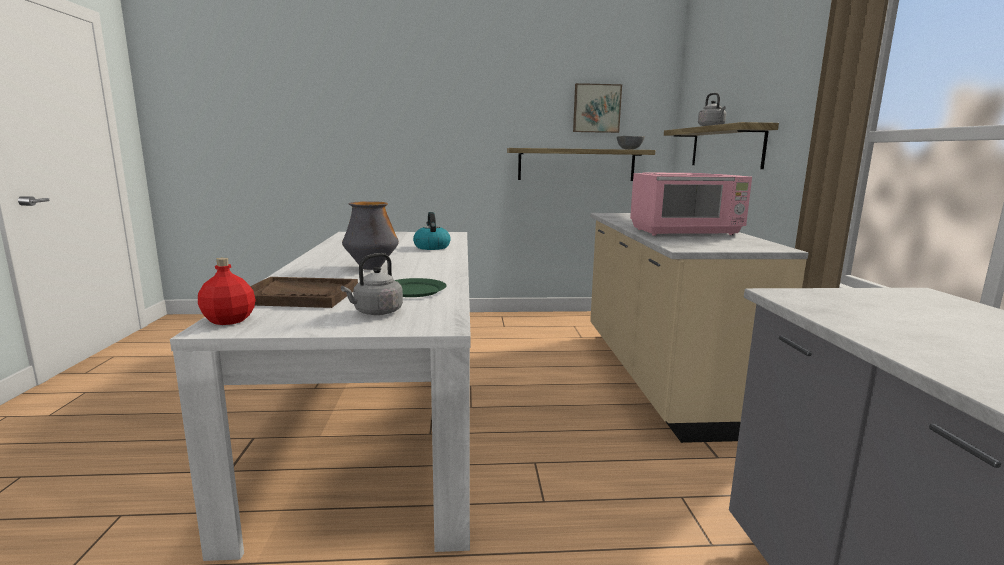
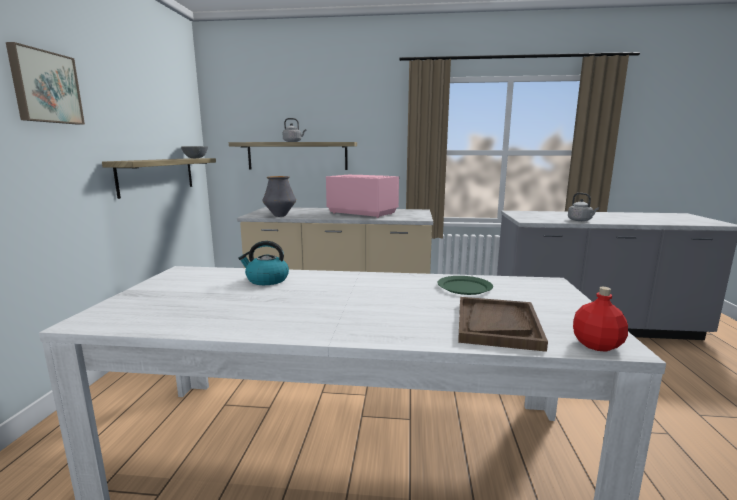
camera: 80 degrees left, 0 degrees up
(371, 267) = (371, 302): vase -> vase (280, 216)
(376, 312) = (534, 297): grey kettle -> grey kettle (580, 220)
(596, 108) = (161, 118): picture -> picture (45, 87)
(686, 232) = (362, 213): pink microwave -> pink microwave turned 60 degrees counterclockwise

